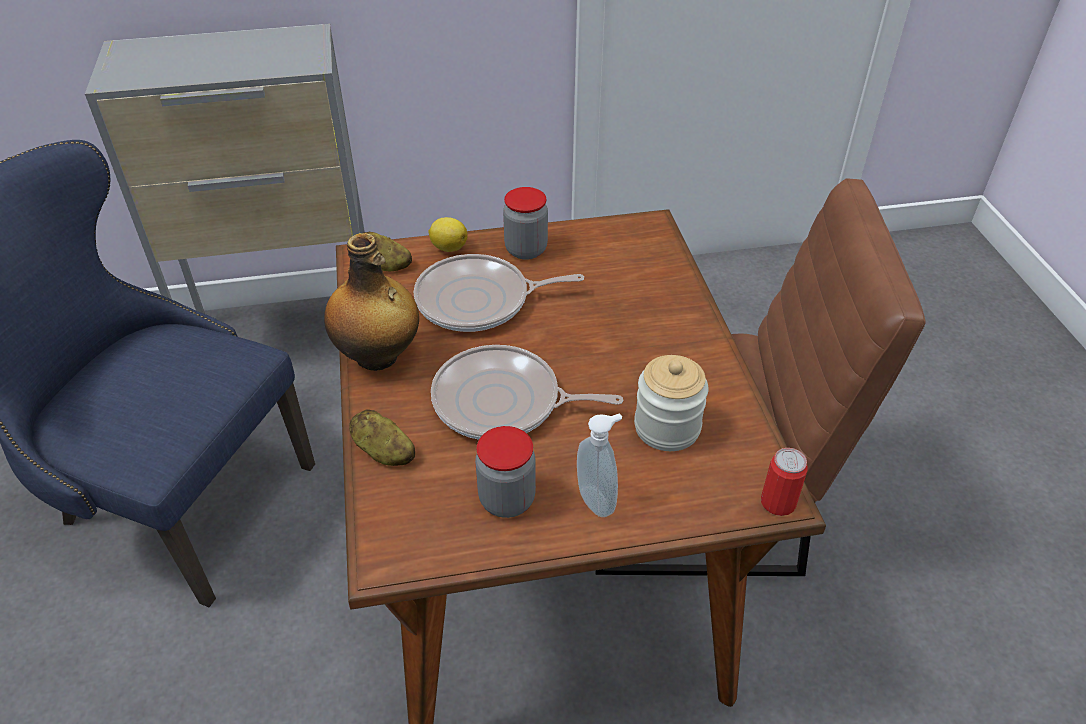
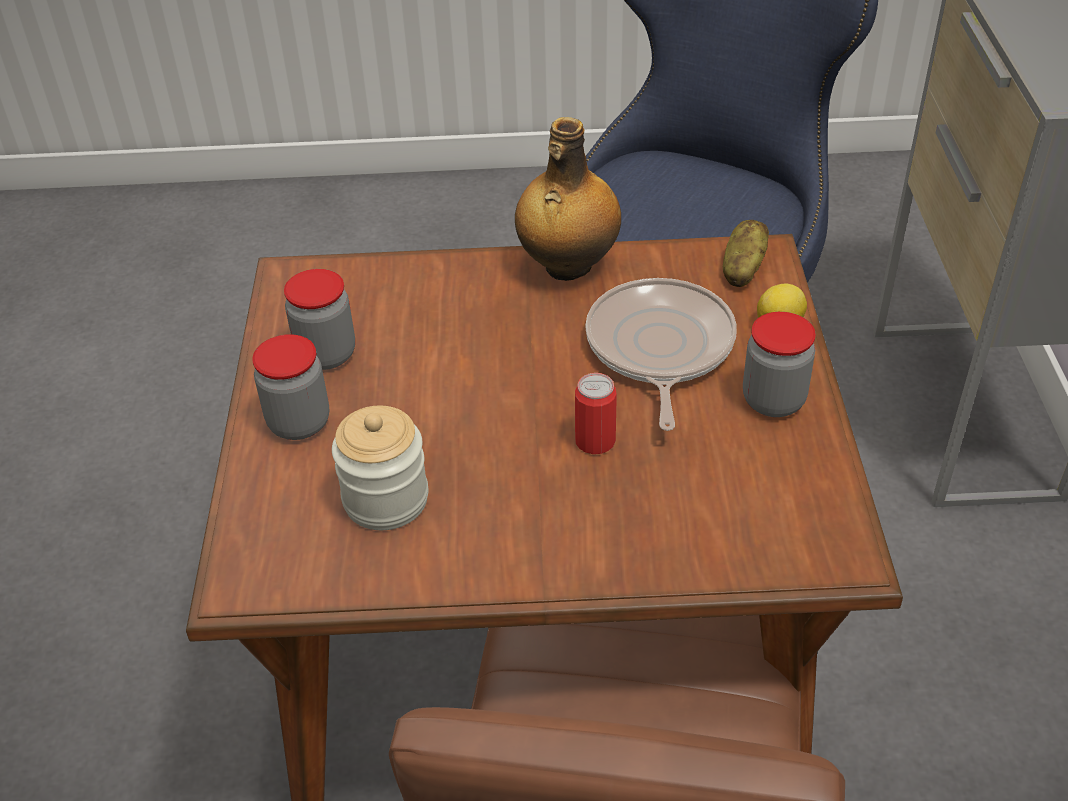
camera: 100 degrees right, 0 degrees up
(383, 452) = (420, 272): potato -> none
(503, 403) = (468, 360): frying pan -> none
(598, 500) = (299, 423): soap dispenser -> jar
(778, 502) = (231, 583): can -> can (595, 441)

